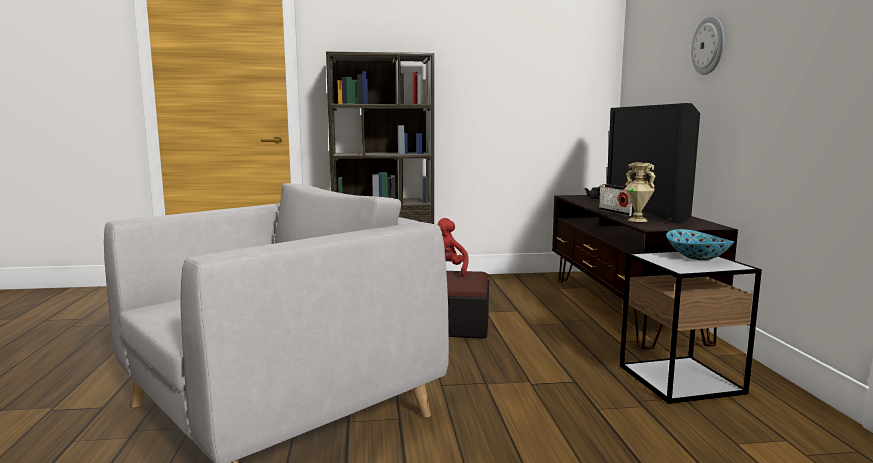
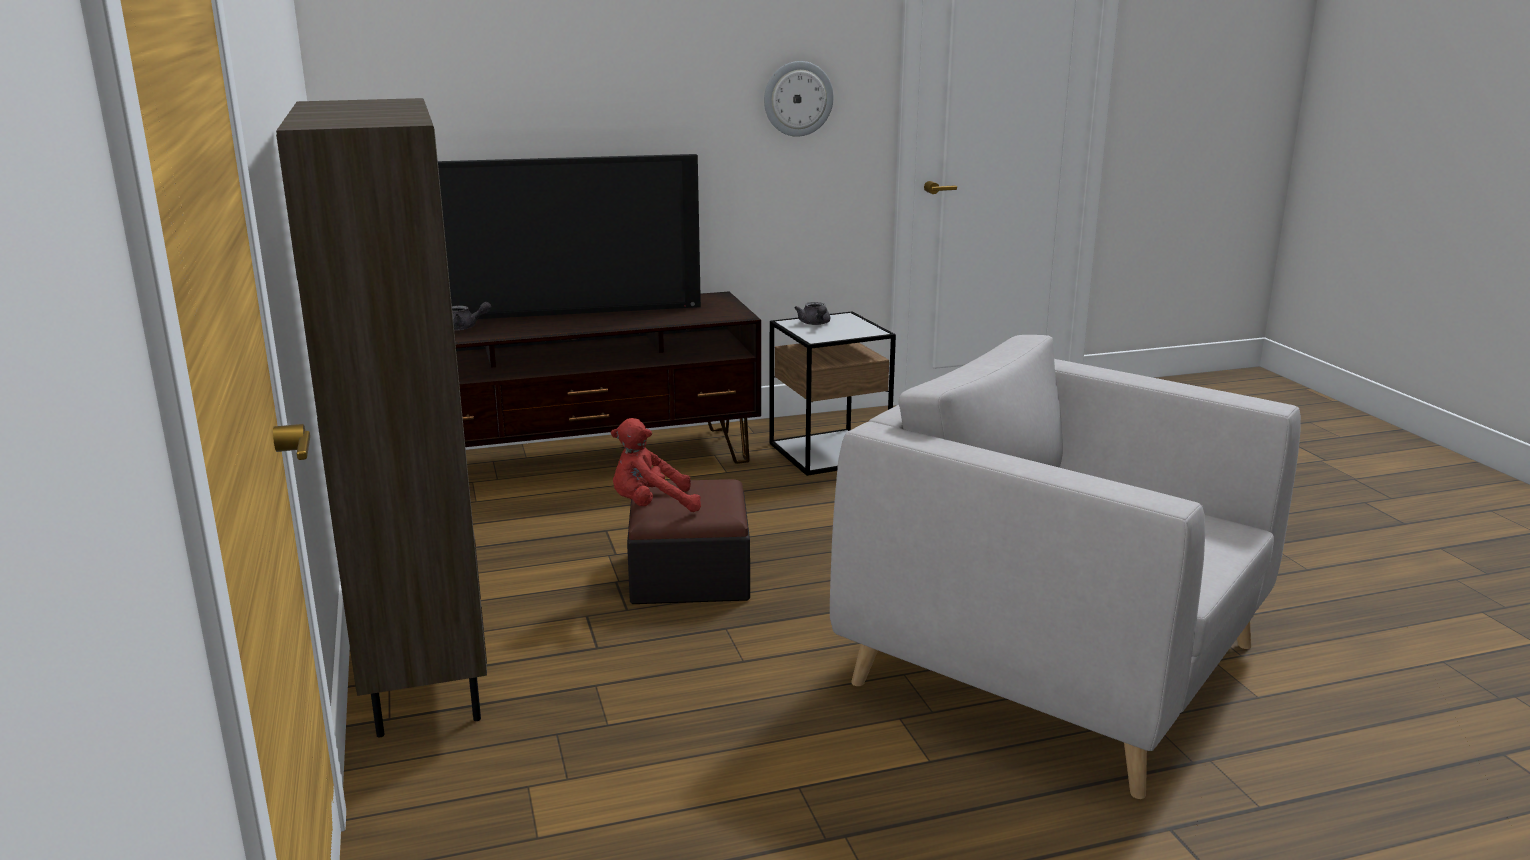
camera: 100 degrees left, 10 degrees up
(617, 212) = (613, 323): radio -> none
(638, 220) = (680, 318): beige vase -> none
(697, 257) = (815, 324): bowl -> grey teapot
(709, 45) = (608, 68): wall clock -> wall clock (798, 98)

